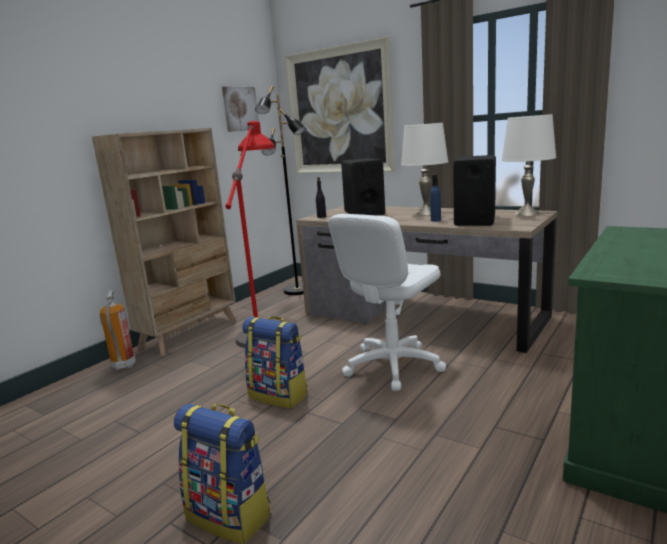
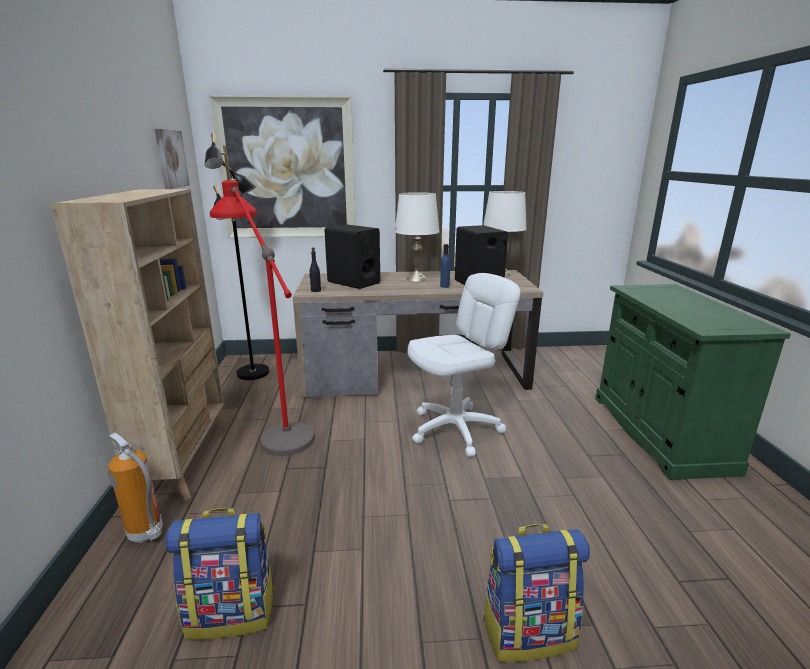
camera: 40 degrees left, 5 degrees up
(279, 395) = (400, 494): backpack -> backpack (232, 612)
(392, 366) = (456, 429): white office chair -> white office chair turned 120 degrees counterclockwise

